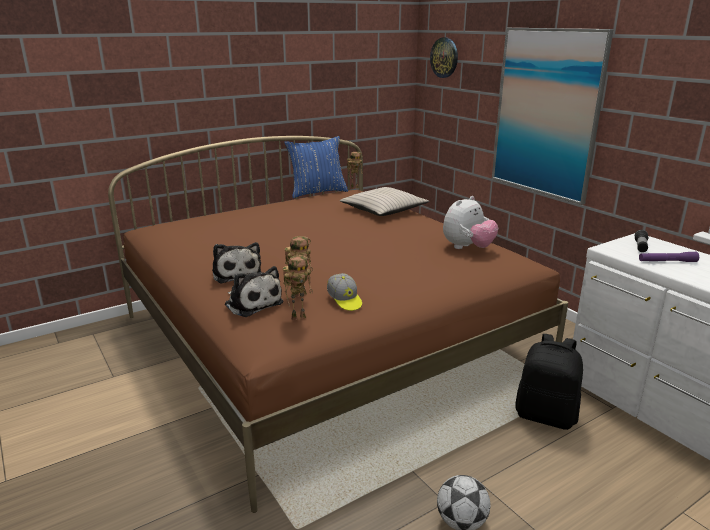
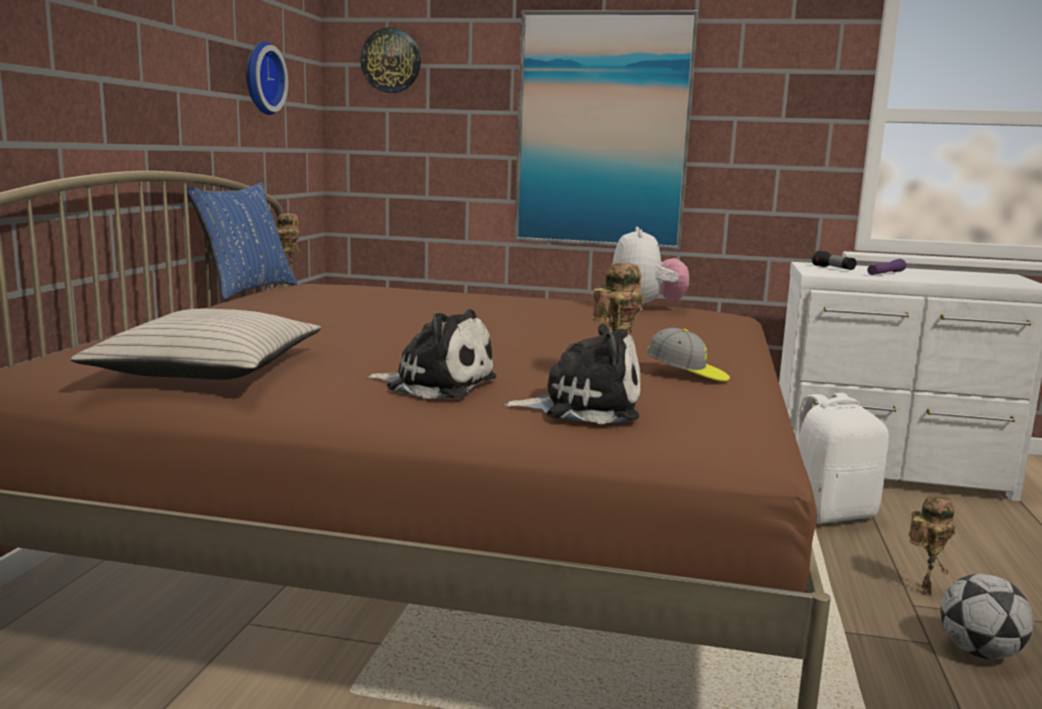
camera: 45 degrees left, 10 degrees down
(299, 317) = (693, 403): toy robot -> toy robot (923, 589)
(353, 77) = (261, 78): none -> wall clock
(383, 210) = (424, 293): beige pillow -> beige pillow (207, 369)
(546, 415) = (829, 514): black backpack -> white backpack

